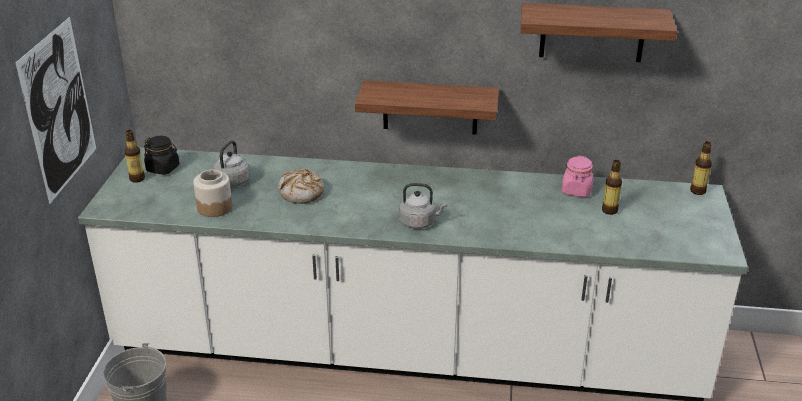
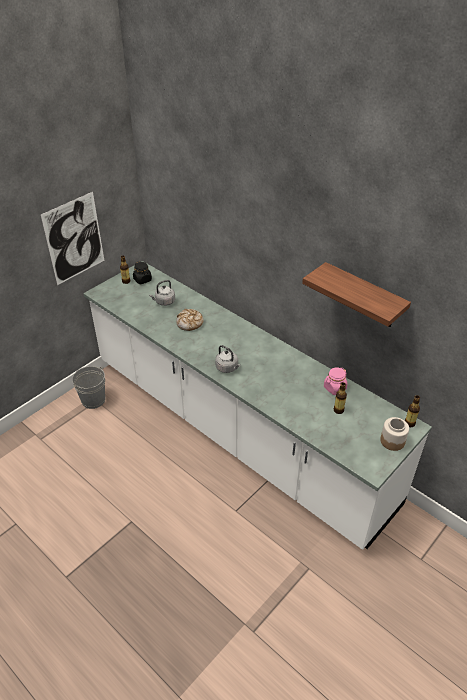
camera: 35 degrees right, 10 degrees up
(214, 207) = (143, 313): jar -> jar (392, 441)
(430, 107) = (275, 301): shelf -> none

